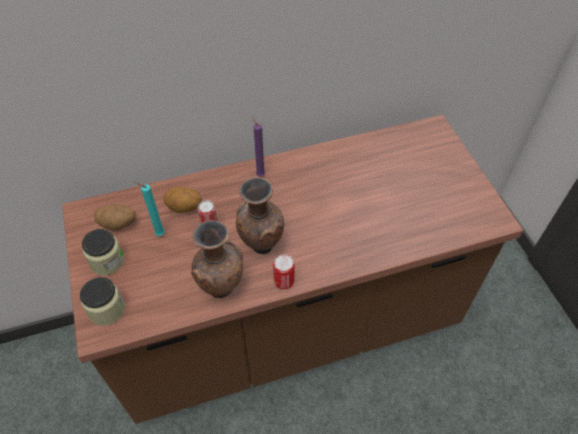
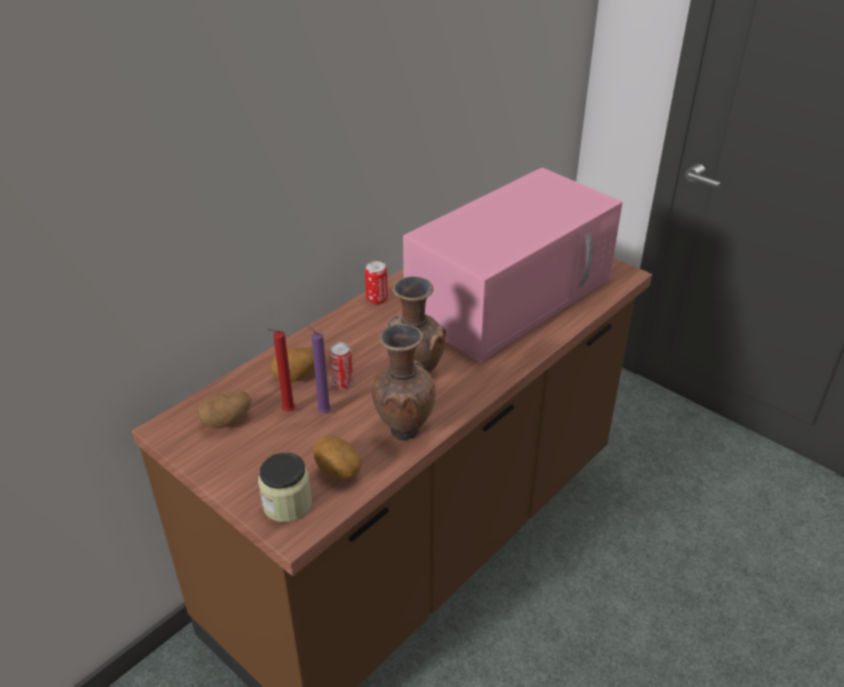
camera: 30 degrees left, 15 degrees down
(107, 261) = (245, 460): jar -> none
(154, 300) = (337, 472): none -> potato
(158, 234) = (286, 412): turquoise candle -> red candle
(259, 174) = (357, 318): purple candle -> purple candle (322, 412)
(284, 282) = (467, 398): can -> can (377, 299)
(388, 201) = (511, 294): none -> pink microwave

